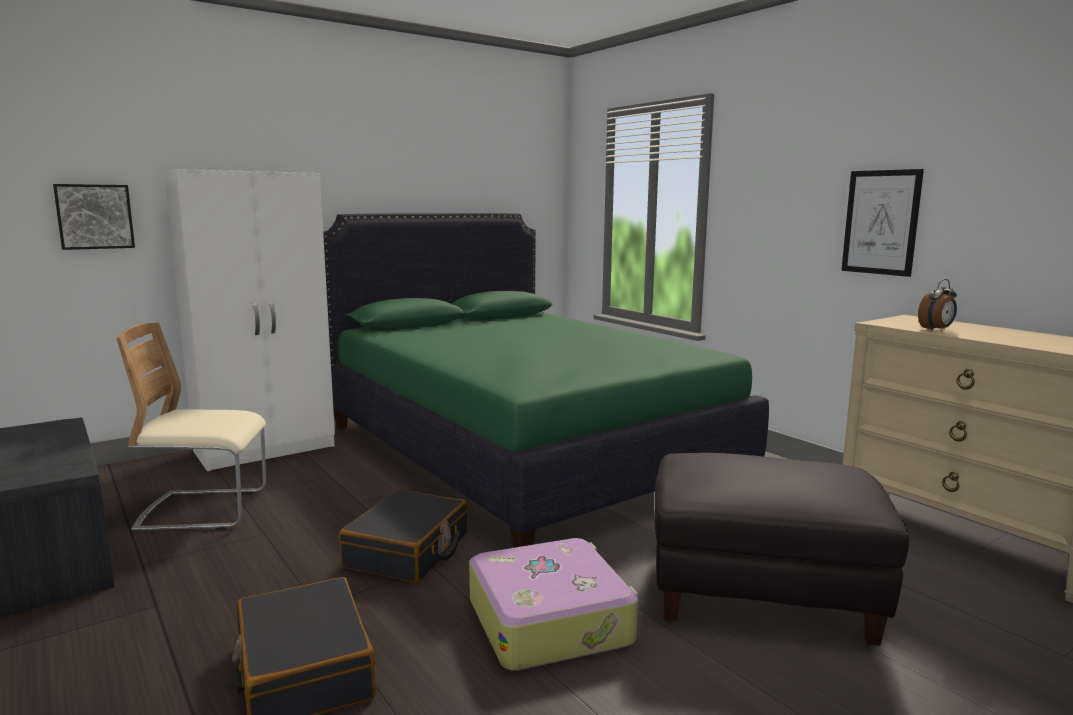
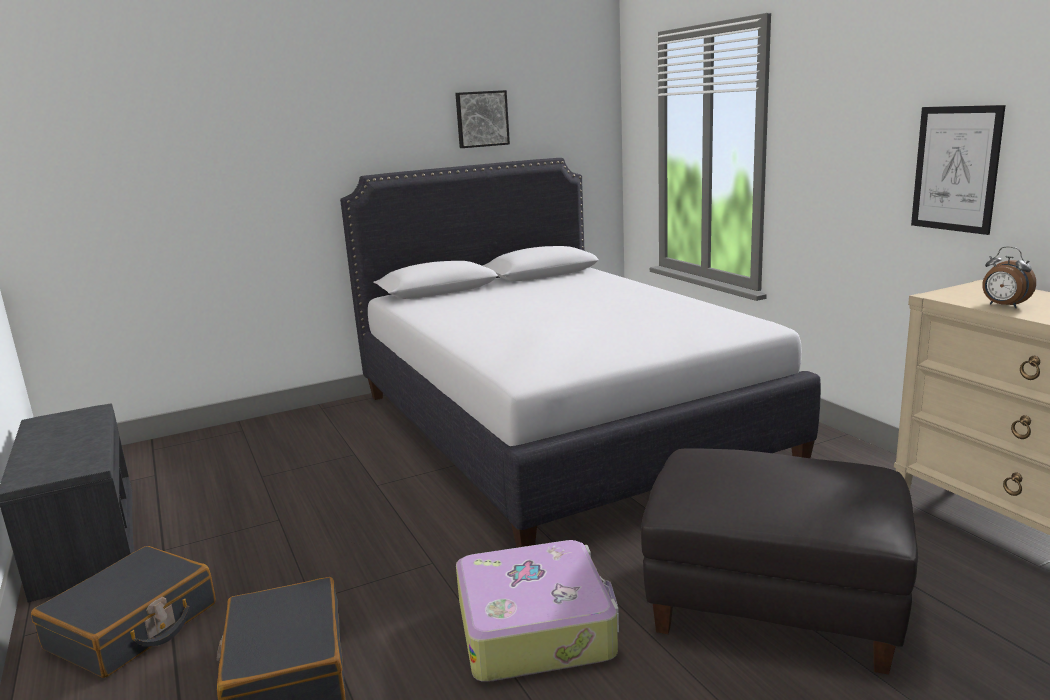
camera: 10 degrees right, 5 degrees up
(94, 216) = (118, 198): picture -> picture (481, 119)
(204, 510) = (229, 492): beige chair -> none
(266, 449) = (300, 423): white wardrobe -> none
(408, 551) = (412, 543): black suitcase -> black suitcase (133, 627)
(523, 451) = (558, 426): green bed -> white bed
(936, 329) = (1003, 306): alarm clock -> alarm clock turned 75 degrees clockwise

